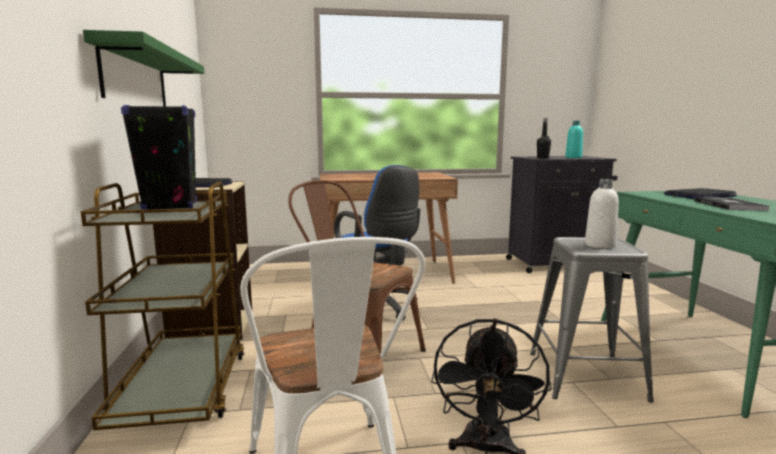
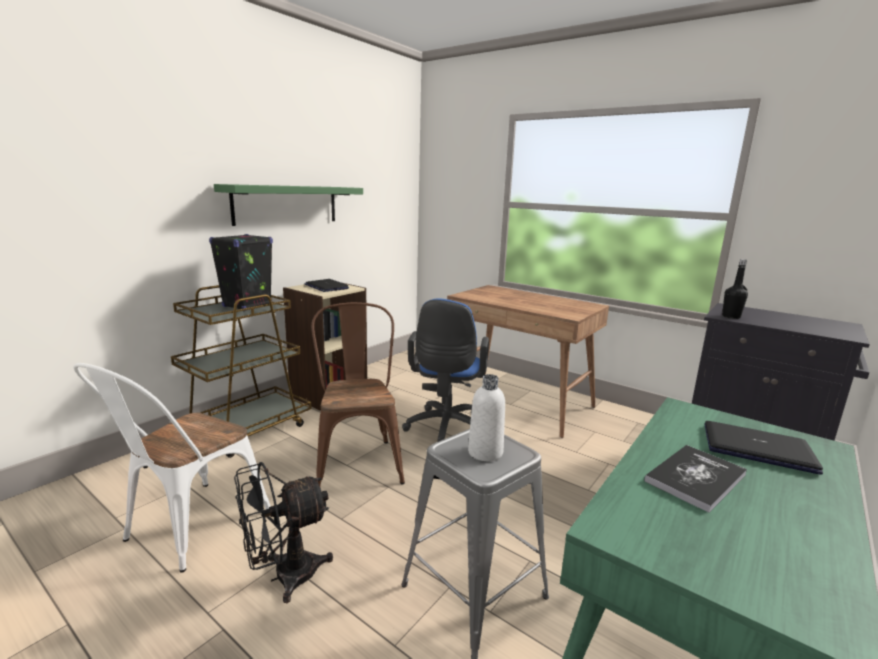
camera: 45 degrees right, 5 degrees up
(573, 157) = (798, 325): turquoise bottle -> none

